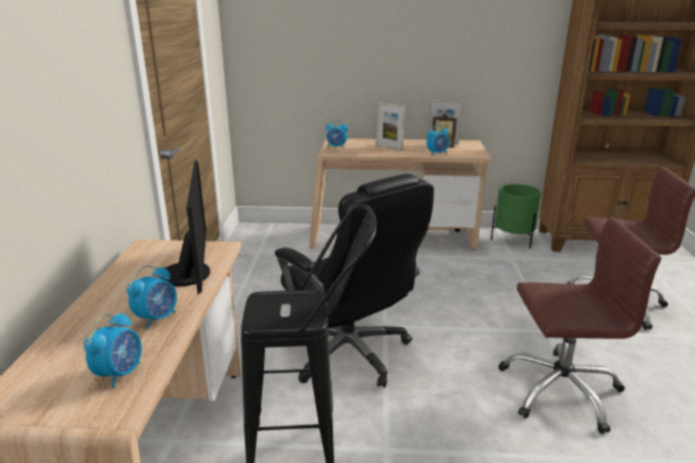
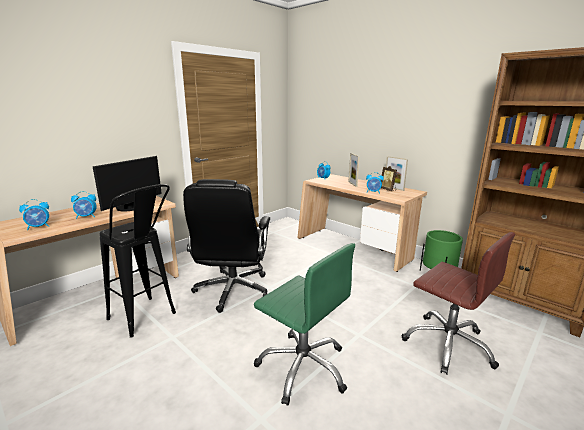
camera: 40 degrees right, 5 degrees down
(560, 390) = (303, 367): brown office chair -> green office chair

